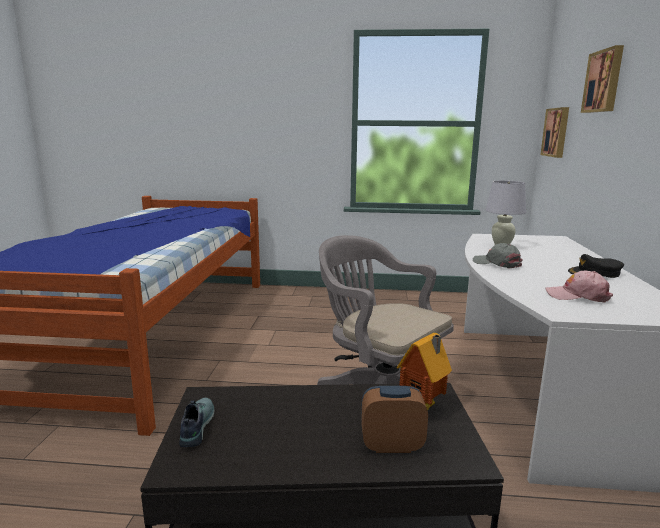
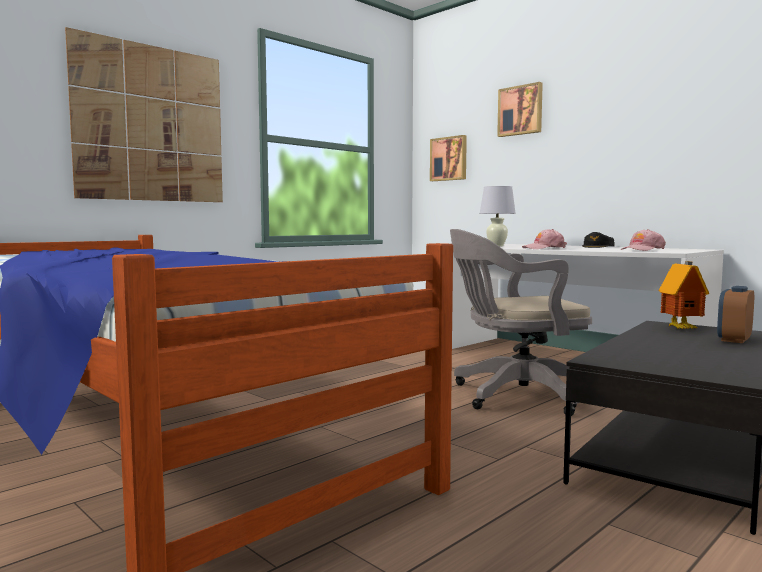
camera: 50 degrees left, 10 degrees down
(195, 427) = (661, 367): shoe -> none
(263, 122) = (151, 124): none -> picture
(497, 263) = (544, 248): grey cap -> pink cap

